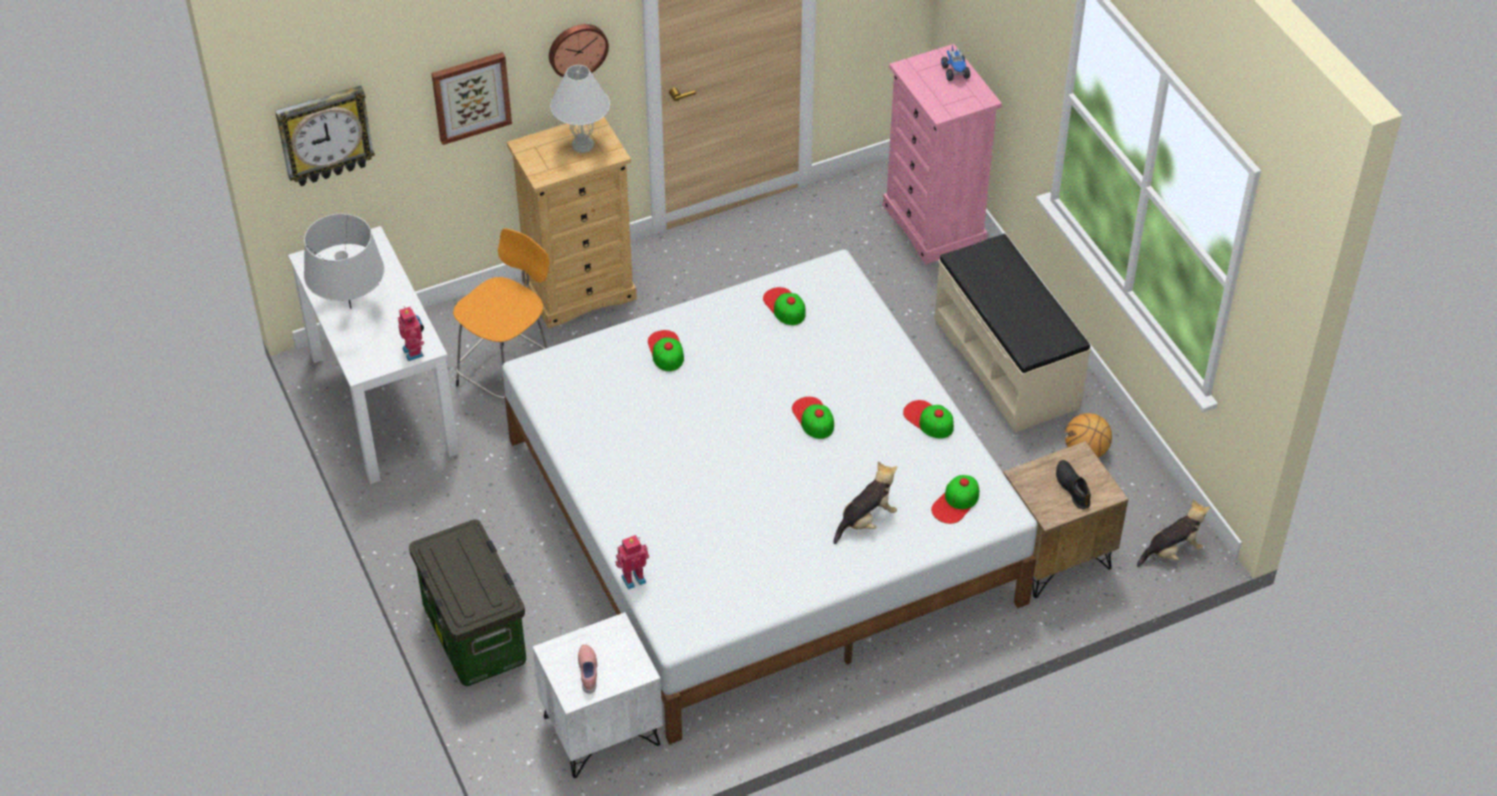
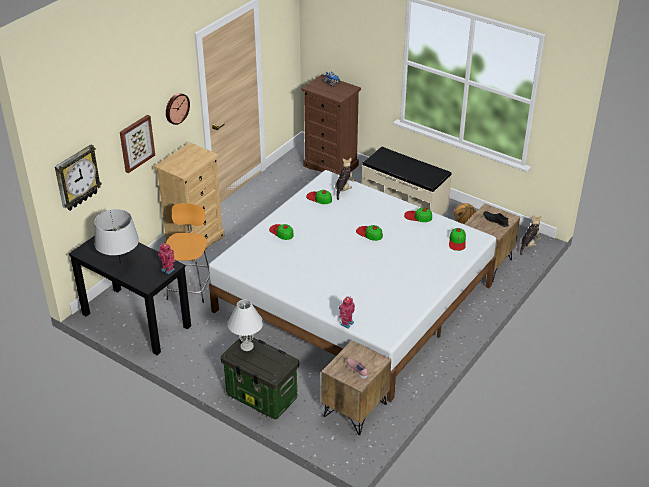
camera: 30 degrees left, 10 degrees down
(383, 403) = (136, 320): white desk -> black desk
(582, 144) = (191, 156): white table lamp -> white table lamp (246, 346)
(602, 732) = (355, 410): white nightstand -> brown nightstand
(866, 520) = (427, 262): plush toy -> plush toy (344, 188)
(934, 224) = (331, 166): pink dresser -> brown dresser

